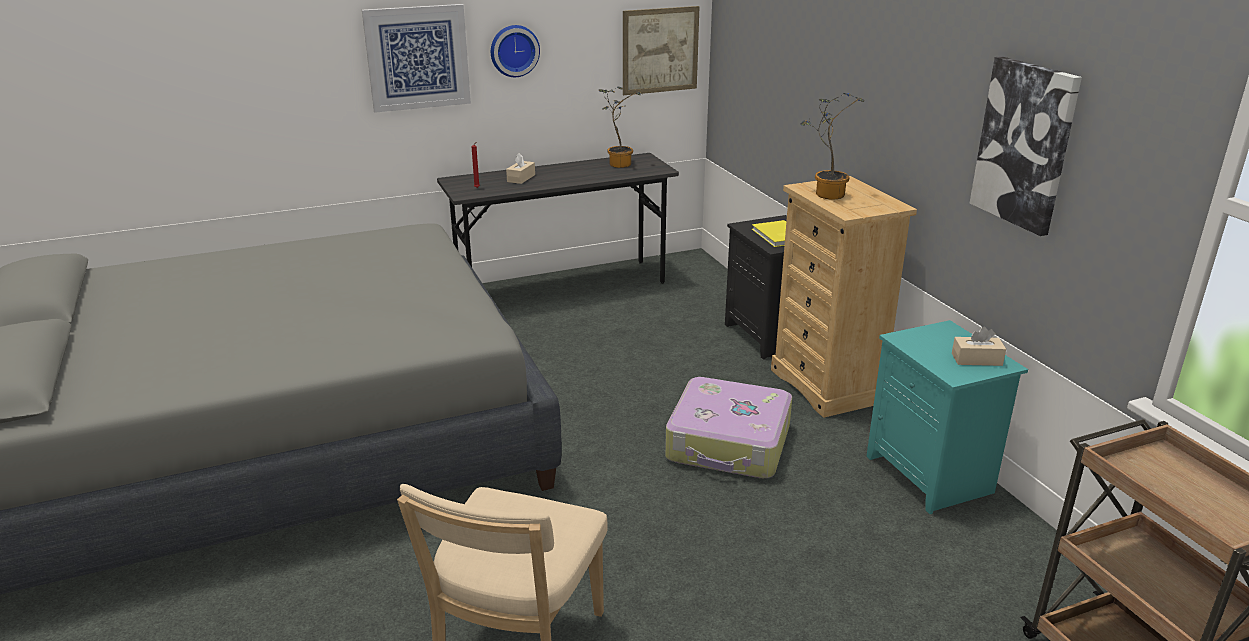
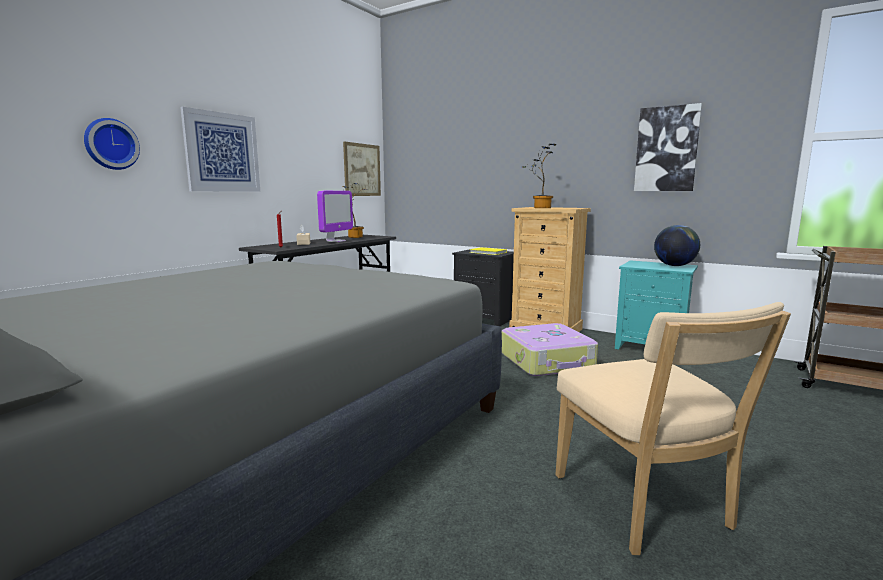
camera: 35 degrees left, 15 degrees down
(514, 50) = (285, 157): wall clock -> wall clock (110, 144)
(570, 177) = (336, 241): none -> monitor
(976, 359) = (674, 266): beige tissue box -> globe

